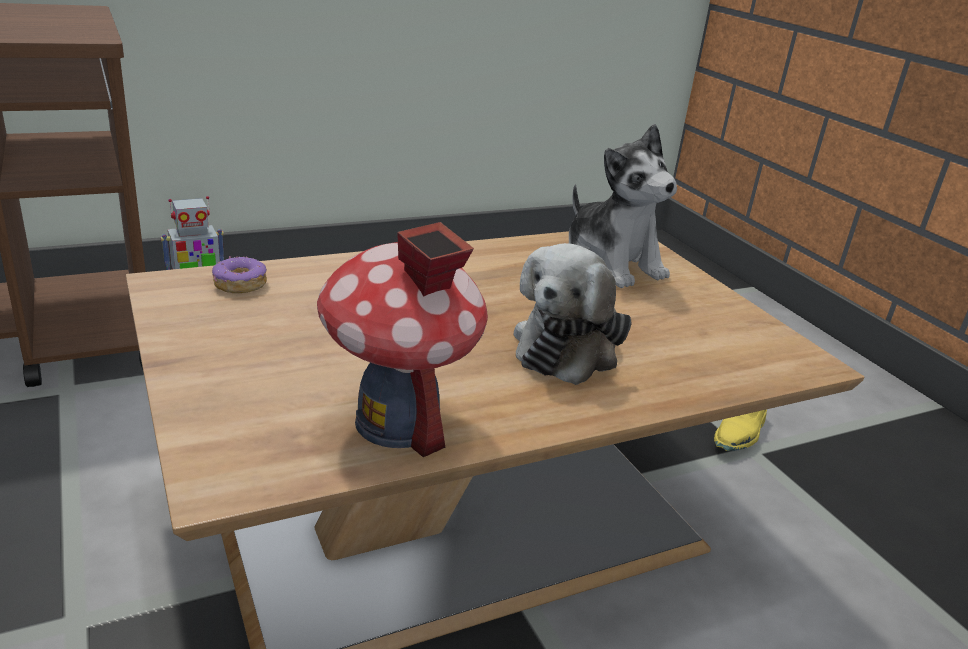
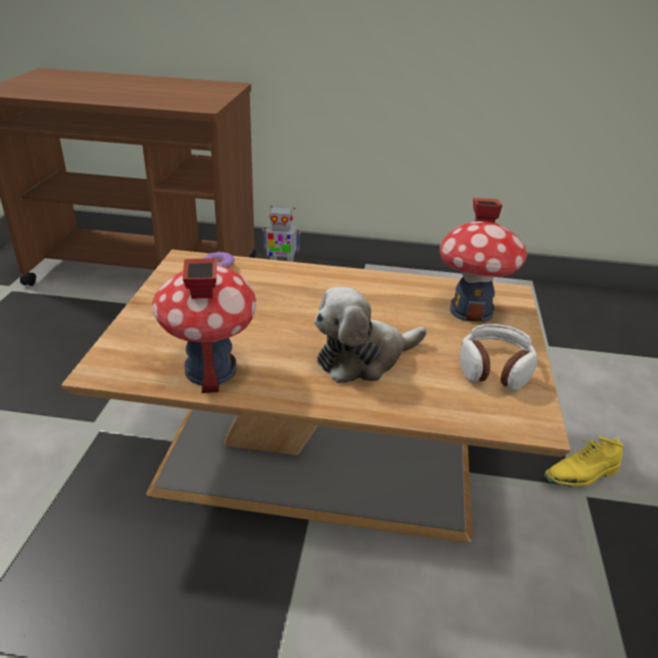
camera: 35 degrees right, 5 degrees up
(612, 263) = (471, 311): plush toy -> toy house
(707, 316) = (495, 367): none -> headphones

